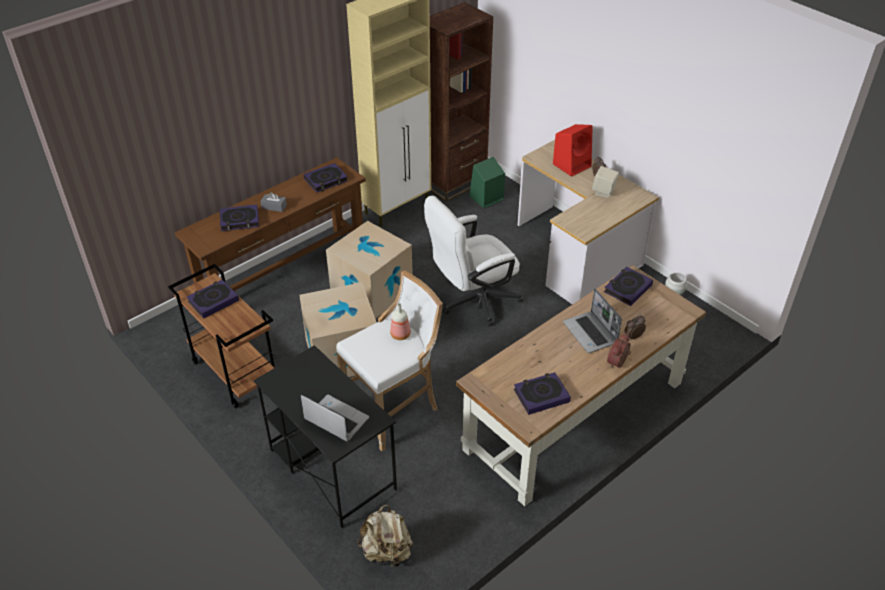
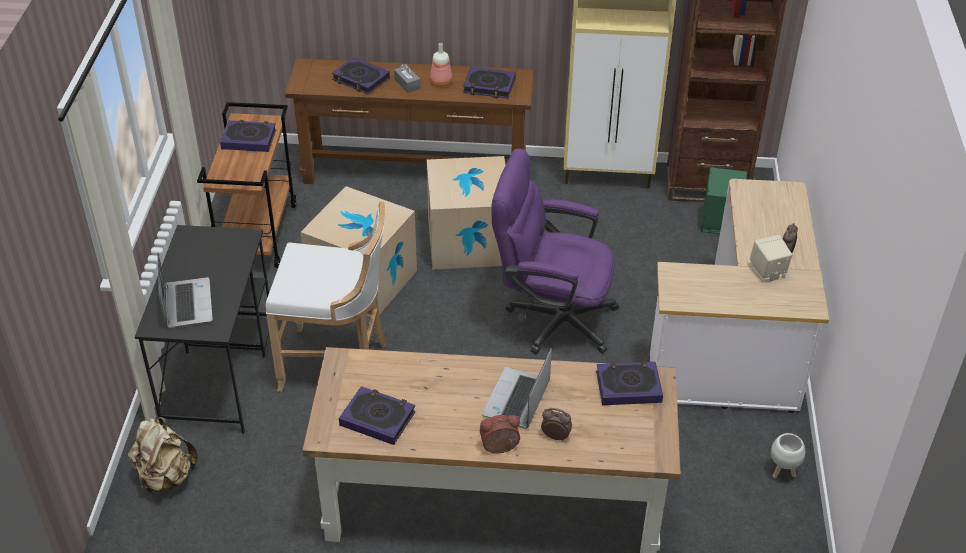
camera: 45 degrees right, 0 degrees up
(401, 335) = (347, 273): bottle -> bottle (441, 83)
(472, 302) = (551, 318): white office chair -> purple office chair
(572, 165) = (777, 221): red speaker -> none

